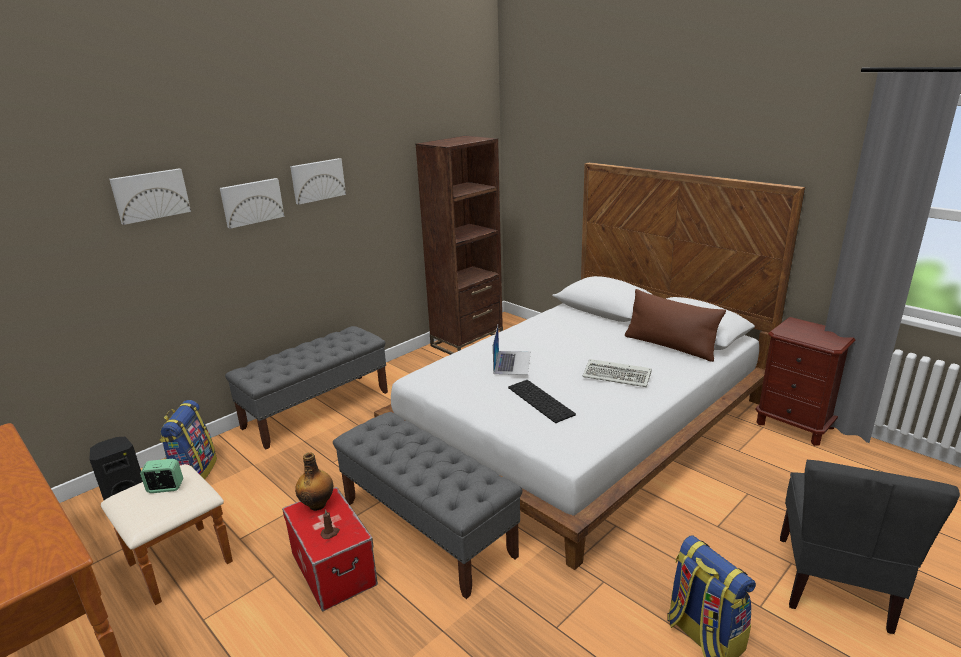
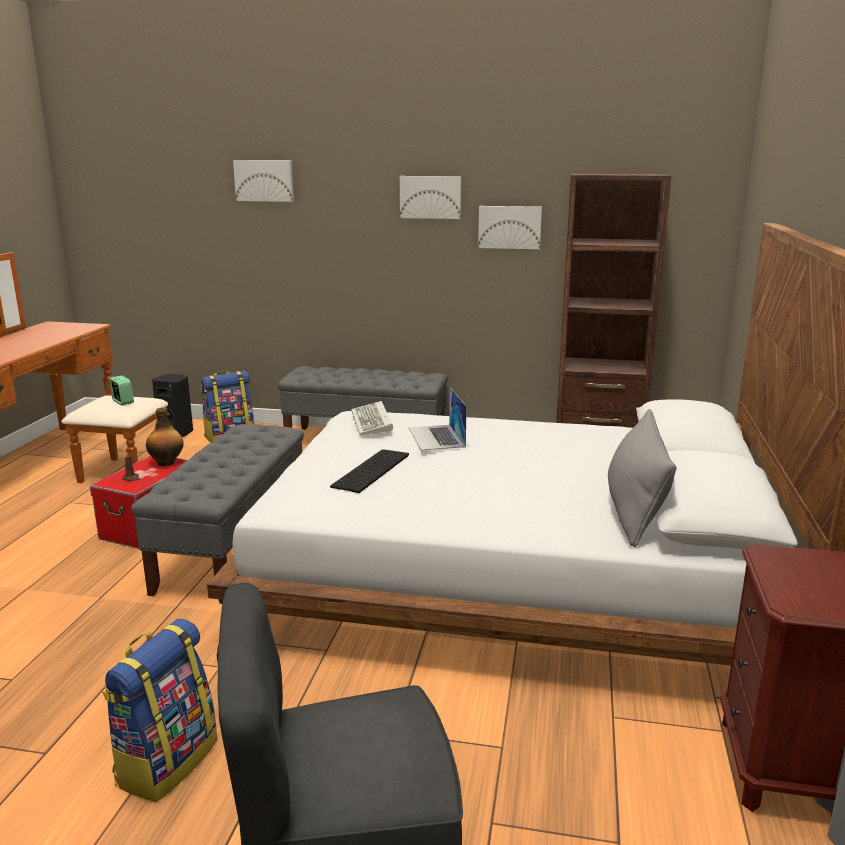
camera: 55 degrees right, 5 degrees down
(251, 202) = (354, 206): picture -> picture (510, 227)
(512, 362) = (436, 437): laptop -> laptop turned 105 degrees clockwise
(618, 376) = (486, 494): keyboard -> keyboard (373, 422)
(669, 346) = (635, 510): brown pillow -> grey pillow

